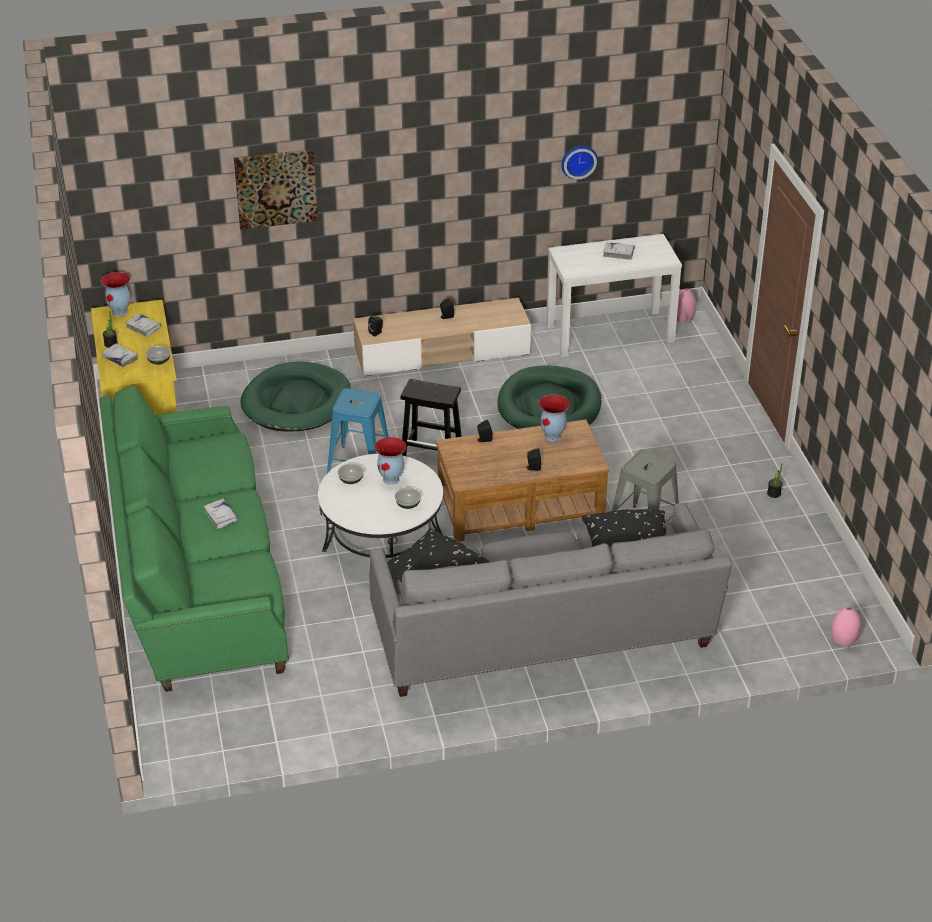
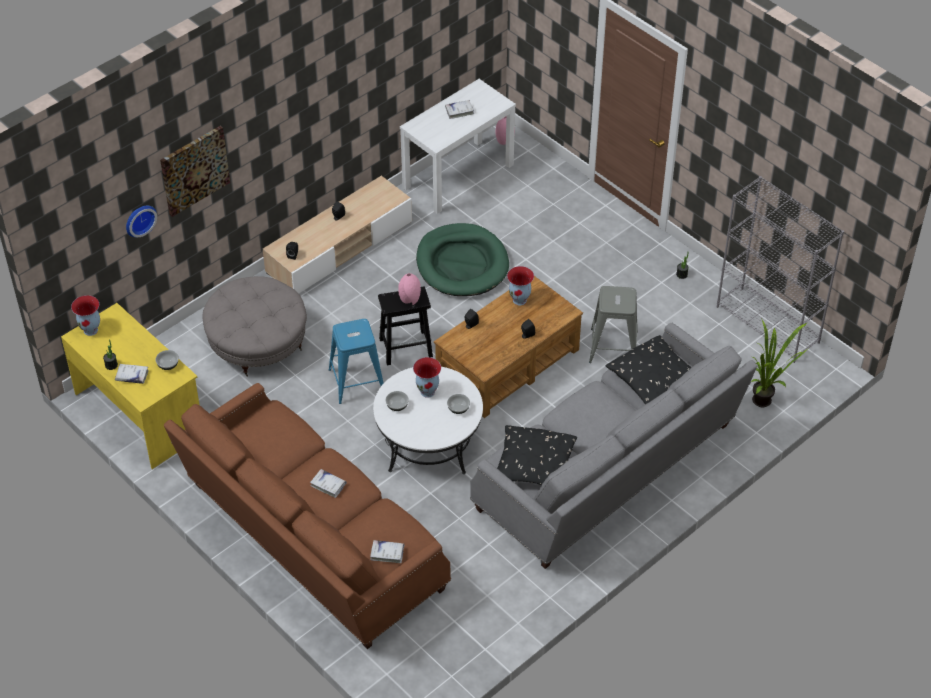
camera: 30 degrees left, 10 degrees up
(143, 328) = (126, 338): white book -> white book (387, 553)
(197, 578) = (311, 540): green sofa -> brown sofa
(296, 402) = (258, 343): green dog bed -> grey ottoman
(578, 160) = (414, 47): wall clock -> wall clock (139, 219)
(771, 641) = (766, 401): none -> potted plant
(834, 572) = (768, 325): none -> grey bookcase
(844, 641) = (813, 379): pink vase -> pink vase (410, 299)

